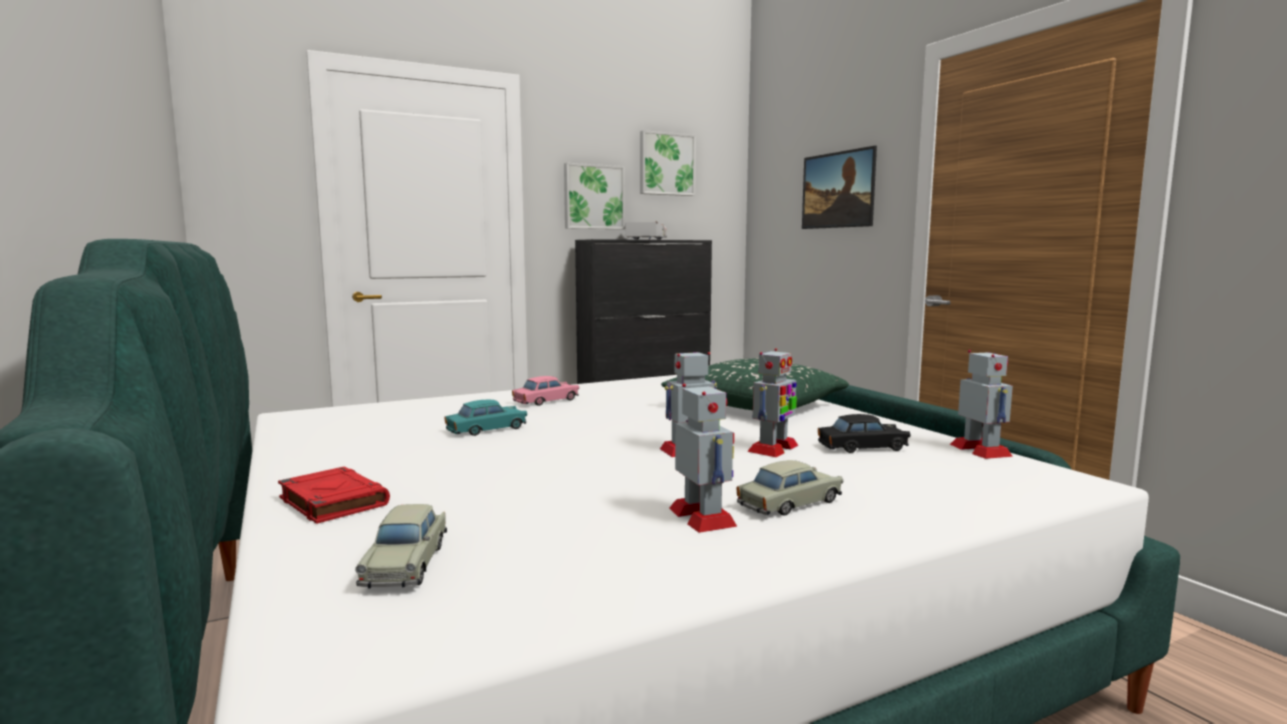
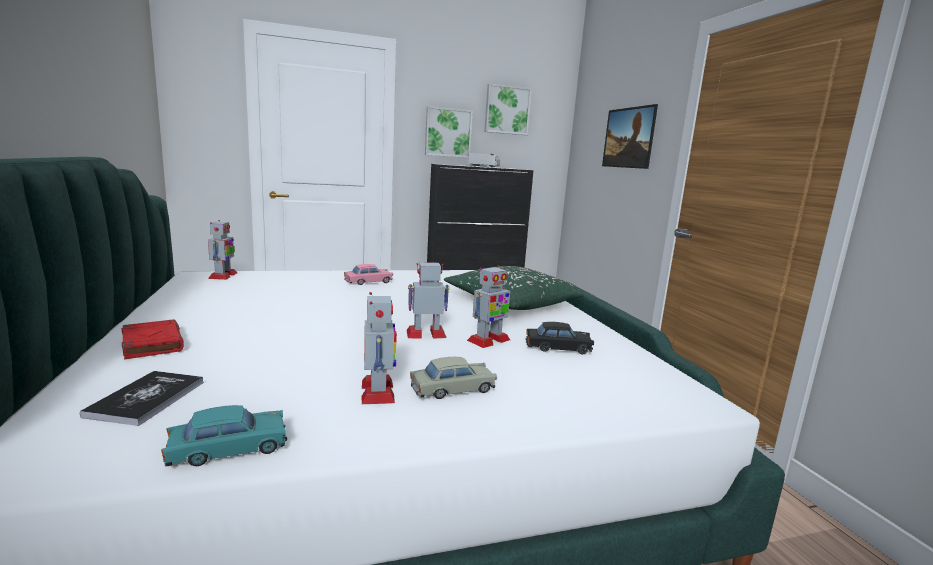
camera: 10 degrees right, 5 degrees up
(407, 563) = (147, 398): beige toy car -> book
(486, 429) = (306, 300): turquoise toy car -> turquoise toy car (228, 449)
(981, 450) = (650, 363): toy robot -> toy robot (223, 276)

